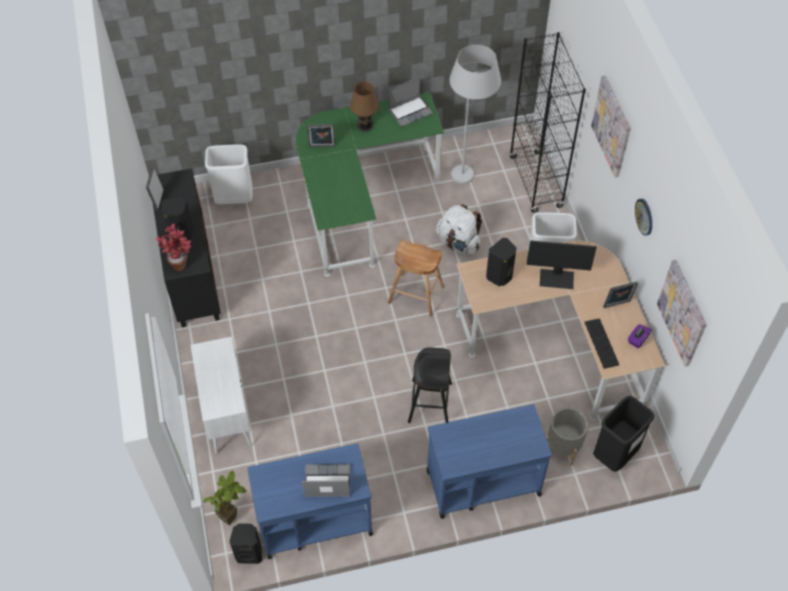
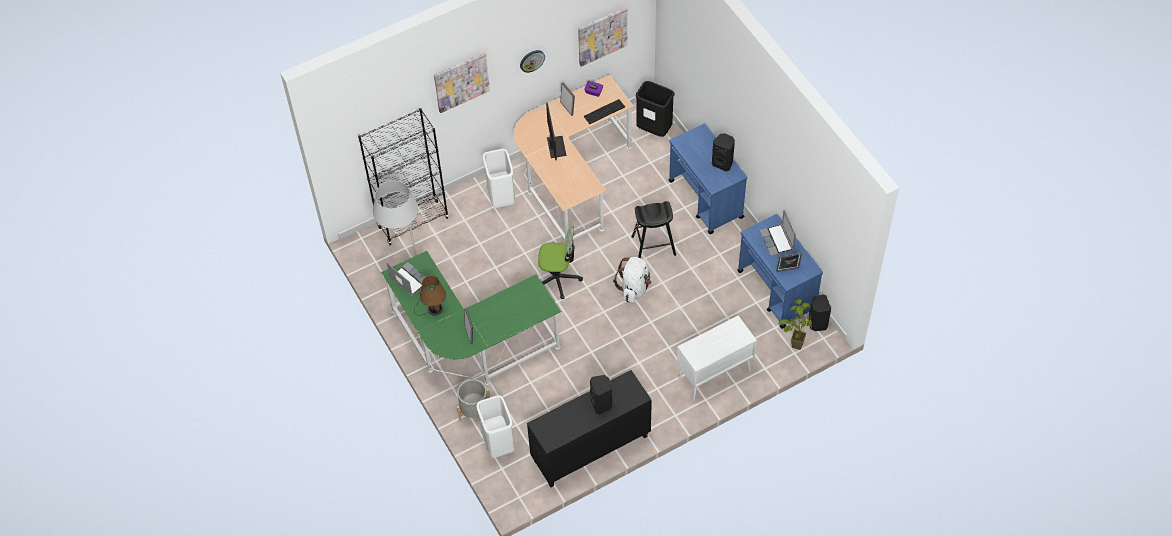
camera: 105 degrees left, 0 degrees up
(158, 199) = (570, 436): picture frame -> picture frame (787, 270)
(180, 262) = (629, 394): potted plant -> none
(416, 295) = (558, 278): brown stool -> office chair
(458, 242) = (495, 262): white backpack -> white backpack (634, 288)
(500, 276) = (566, 181): black speaker -> black speaker (723, 163)
(563, 446) = (658, 159): grey planter -> grey planter (475, 411)

